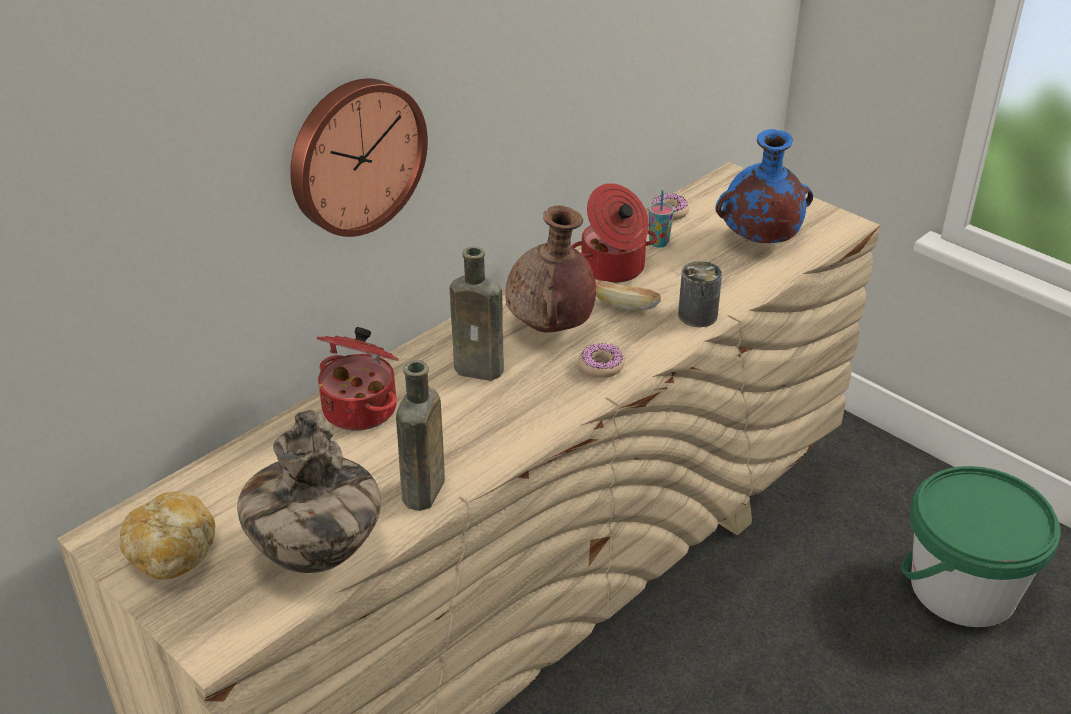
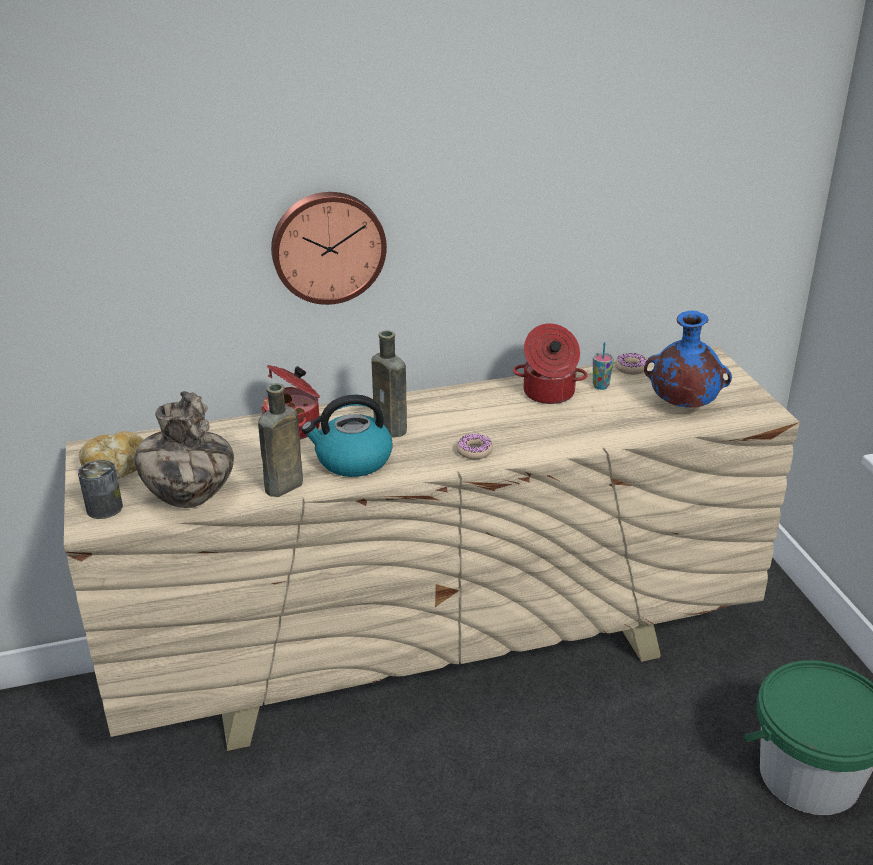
camera: 30 degrees right, 5 degrees down
(474, 427) = (352, 460): none -> kettle
(551, 328) = (464, 418): brown vase -> none
(625, 306) = (531, 419): bread -> none
(697, 315) = (579, 440): can -> can (104, 508)

